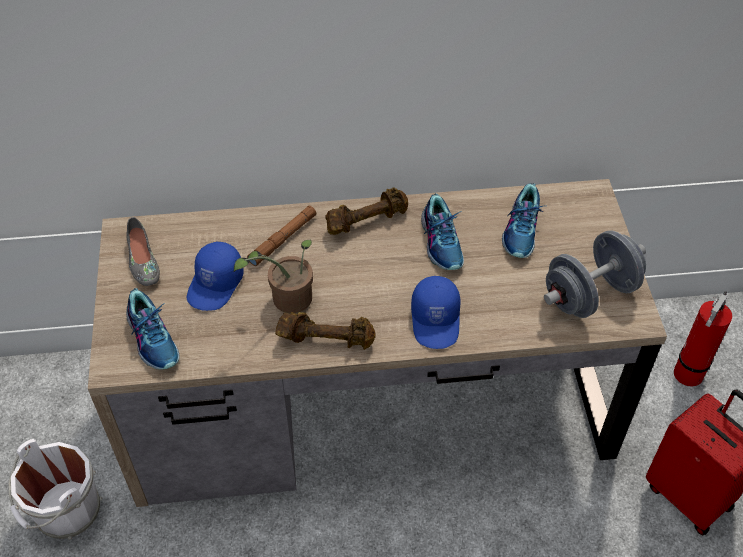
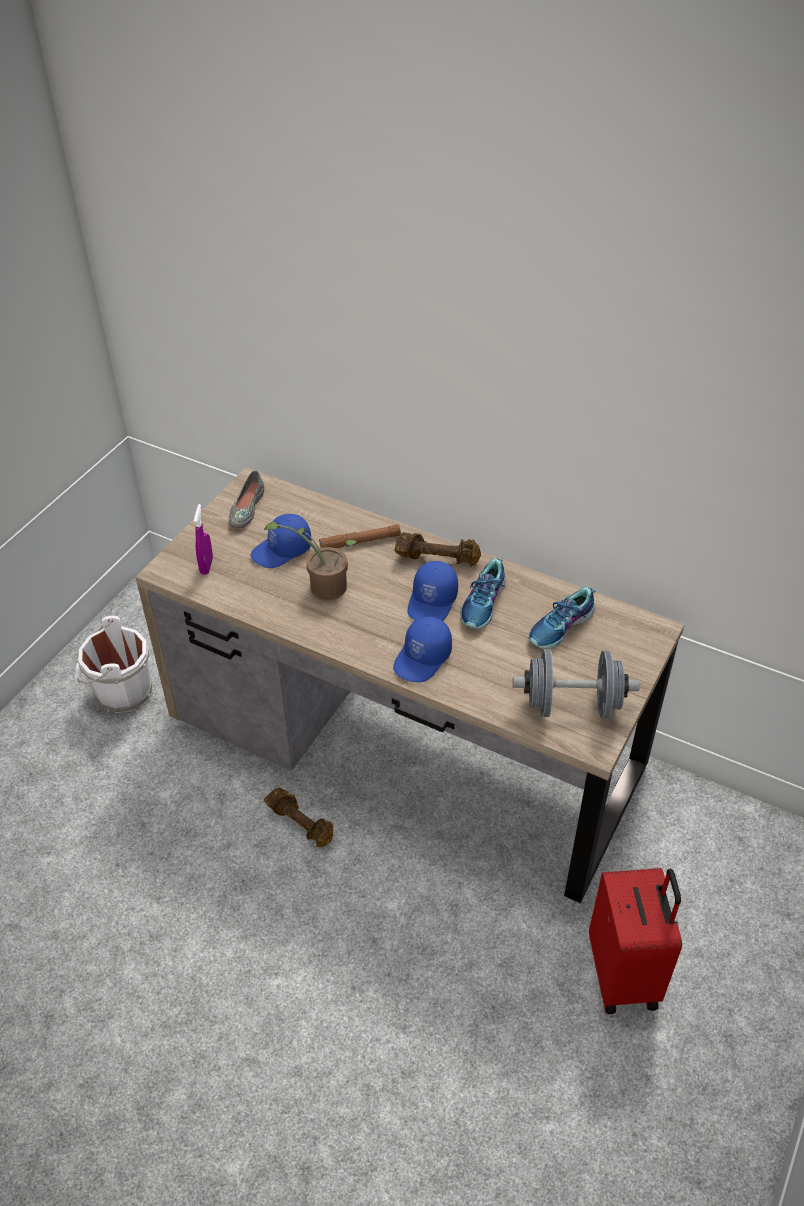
camera: 35 degrees right, 5 degrees down
(154, 338) = (206, 566): shoe -> purple spray bottle
(326, 338) = (326, 628): brown dumbbell -> brown dumbbell (301, 823)
(398, 263) = (433, 602): none -> blue cap
(686, 376) = (714, 876): fire extinguisher -> none

